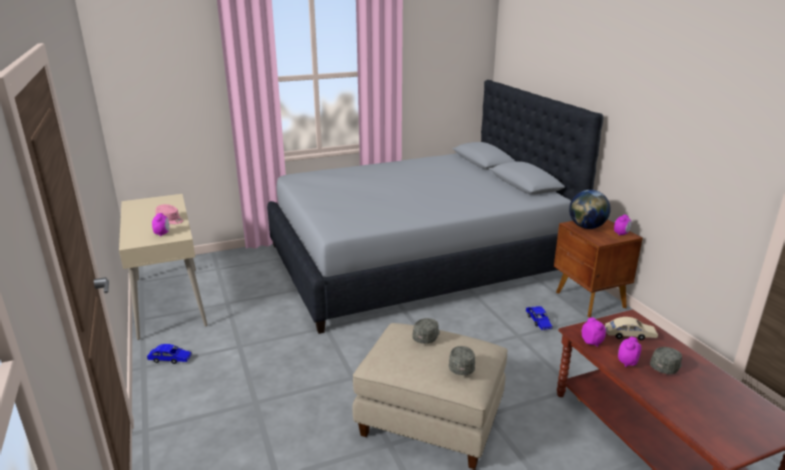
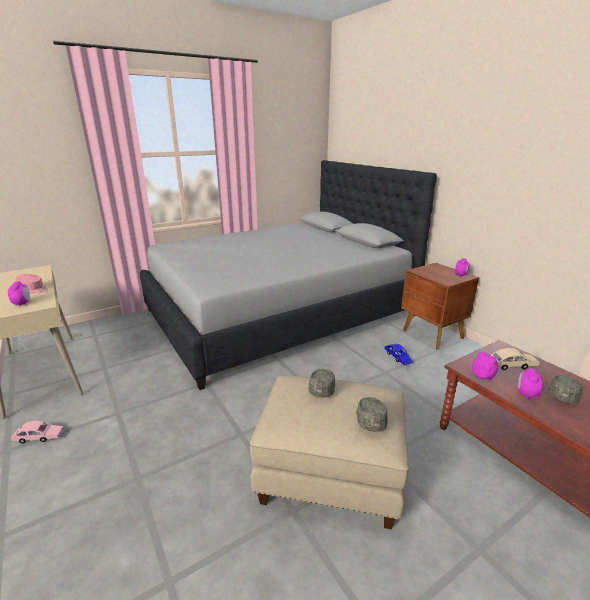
camera: 10 degrees left, 0 degrees up
(170, 359) = (39, 437): blue toy car -> pink toy car
(586, 227) = (430, 272): globe -> none

